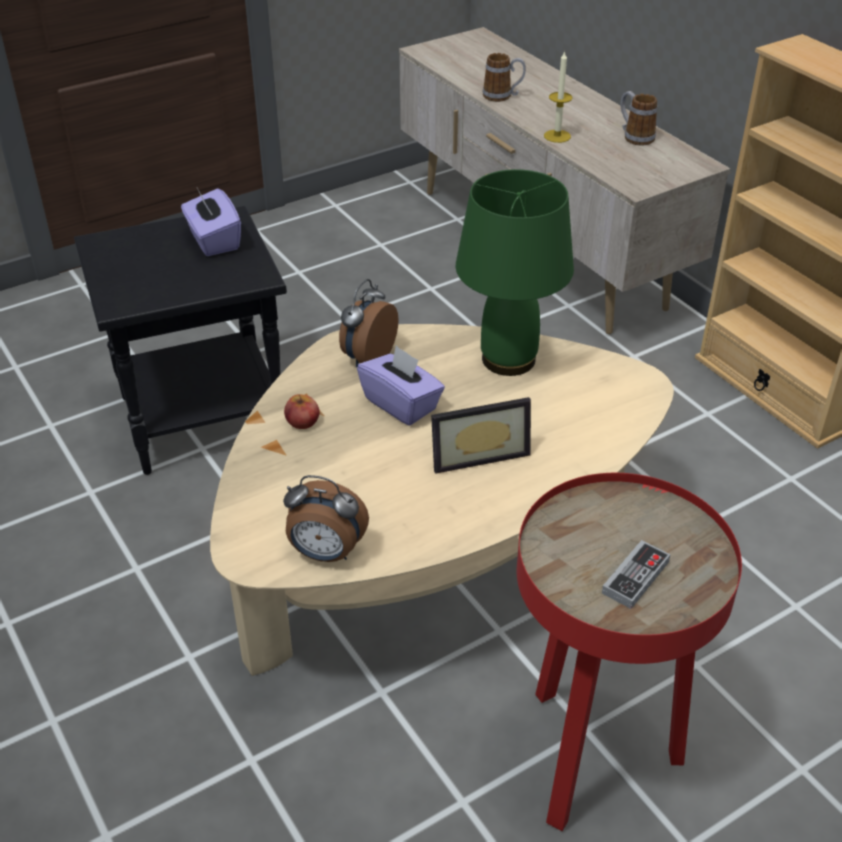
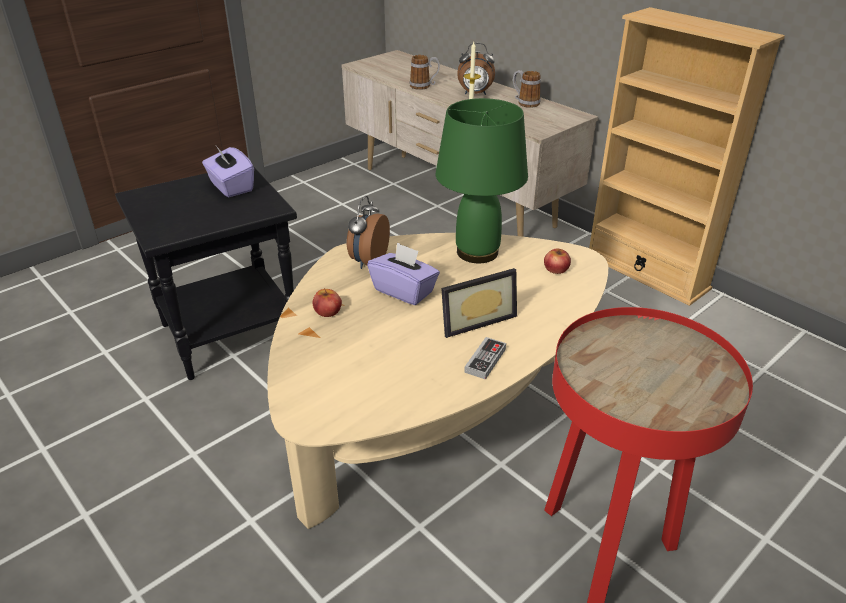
camera: 10 degrees left, 5 degrees down
(326, 553) = (373, 409): alarm clock -> alarm clock (475, 94)
(602, 394) = (556, 269): none -> apple
(635, 577) = (664, 386): game controller -> game controller (485, 360)

